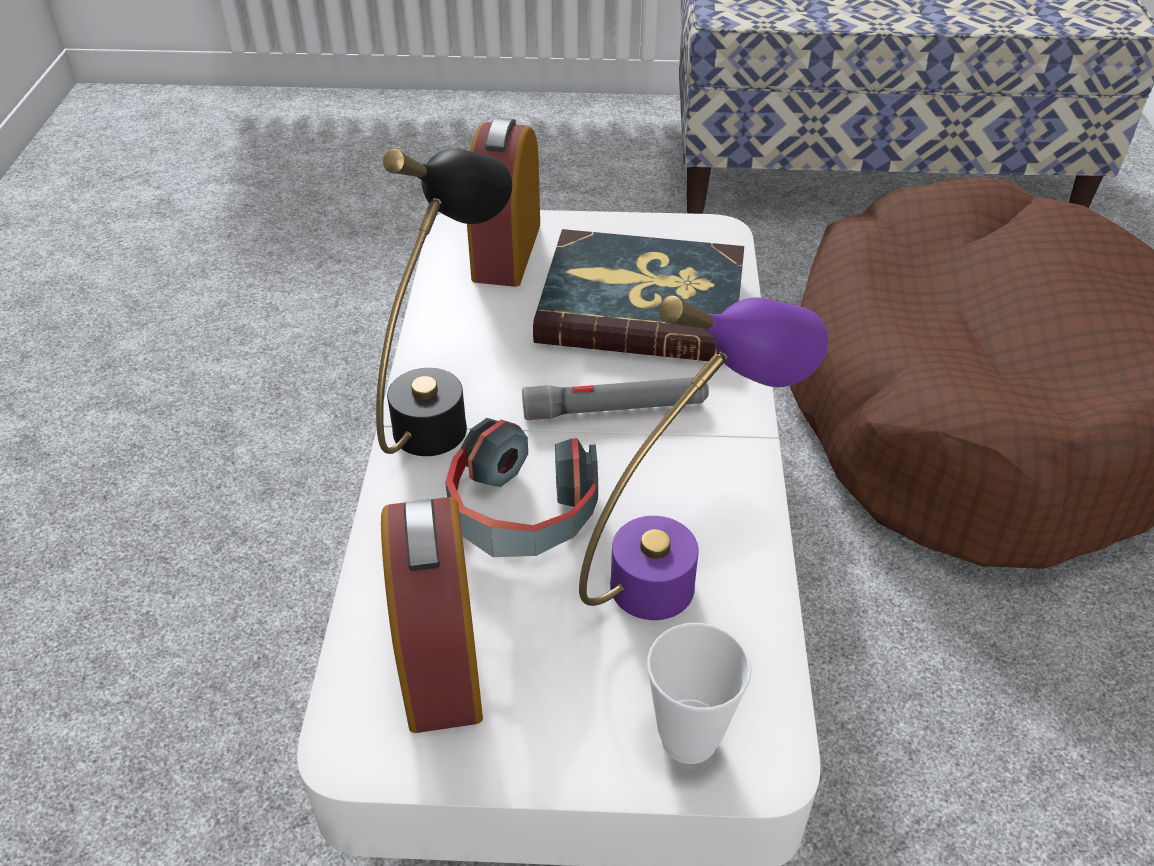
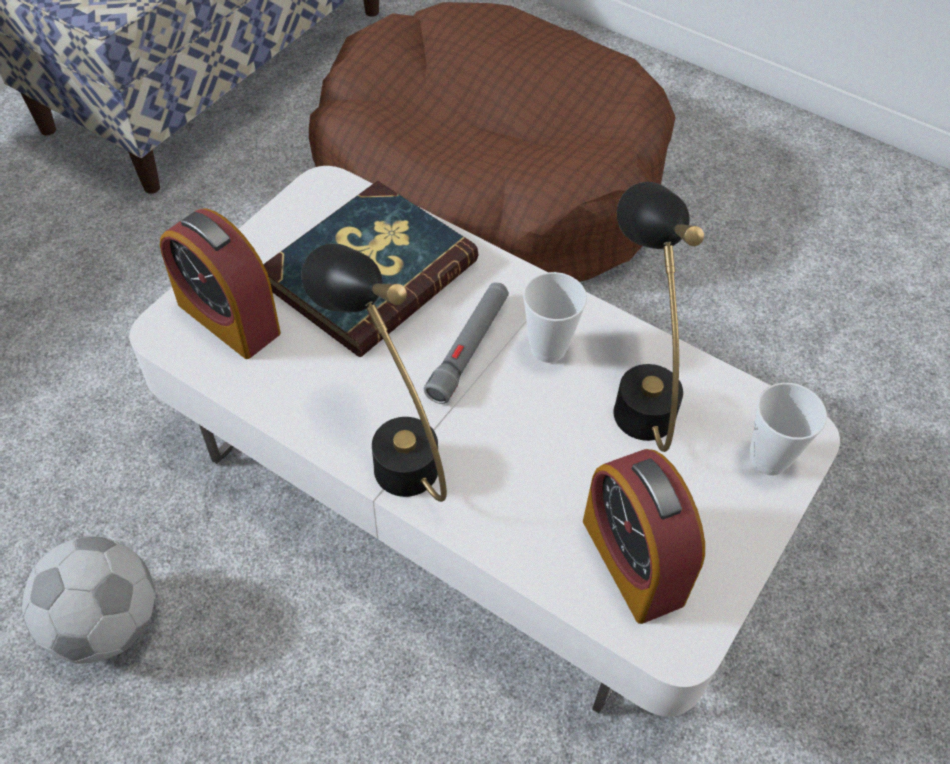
camera: 60 degrees left, 10 degrees up
(255, 410) = (104, 623): none -> football
(439, 657) = (632, 561): alarm clock -> alarm clock turned 45 degrees clockwise
(521, 512) = (531, 452): headphones -> none
(670, 467) = (548, 348): none -> cup
(683, 565) = (637, 389): purple table lamp -> black table lamp

